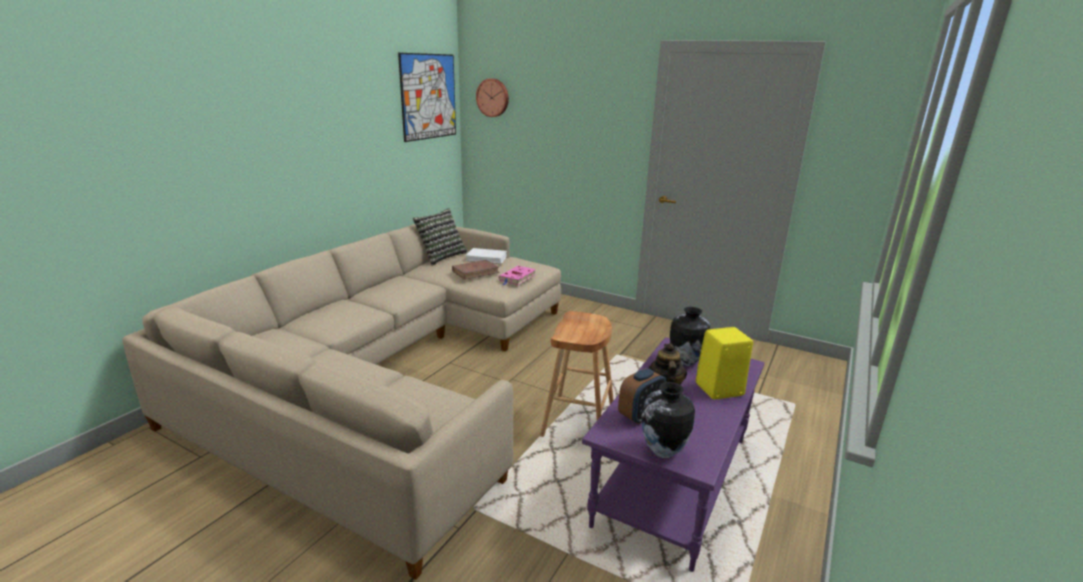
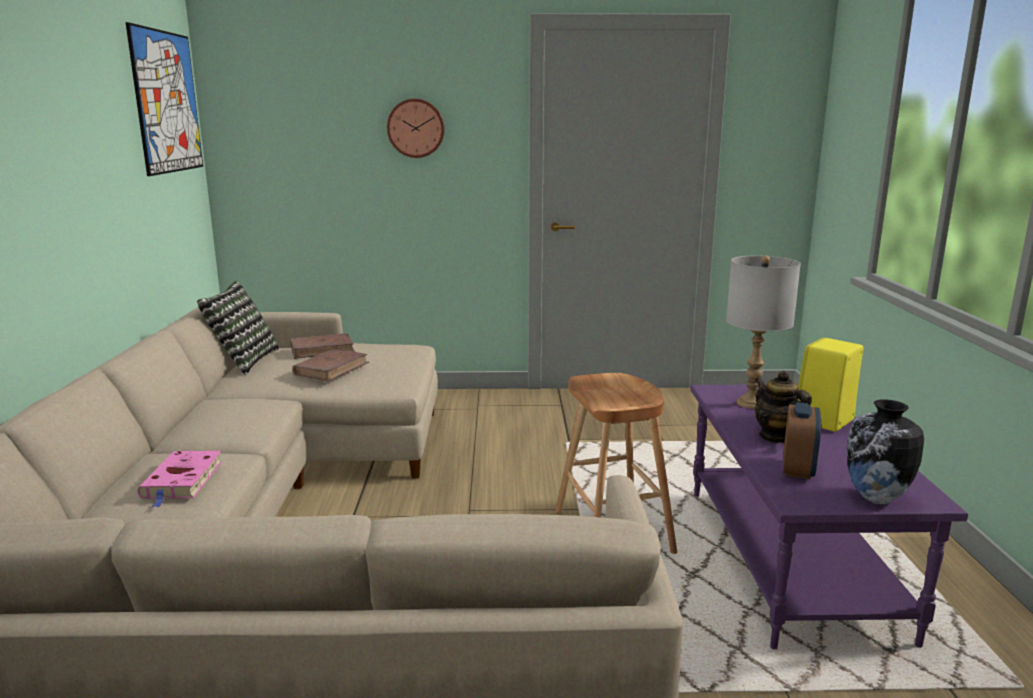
camera: 30 degrees left, 5 degrees down
(486, 258) = (322, 349): white book -> brown book
(493, 97) = (265, 104): wall clock -> wall clock (416, 128)
(517, 278) = (399, 365): pink book -> pink book (182, 481)
(685, 361) = (750, 403): vase -> grey table lamp

